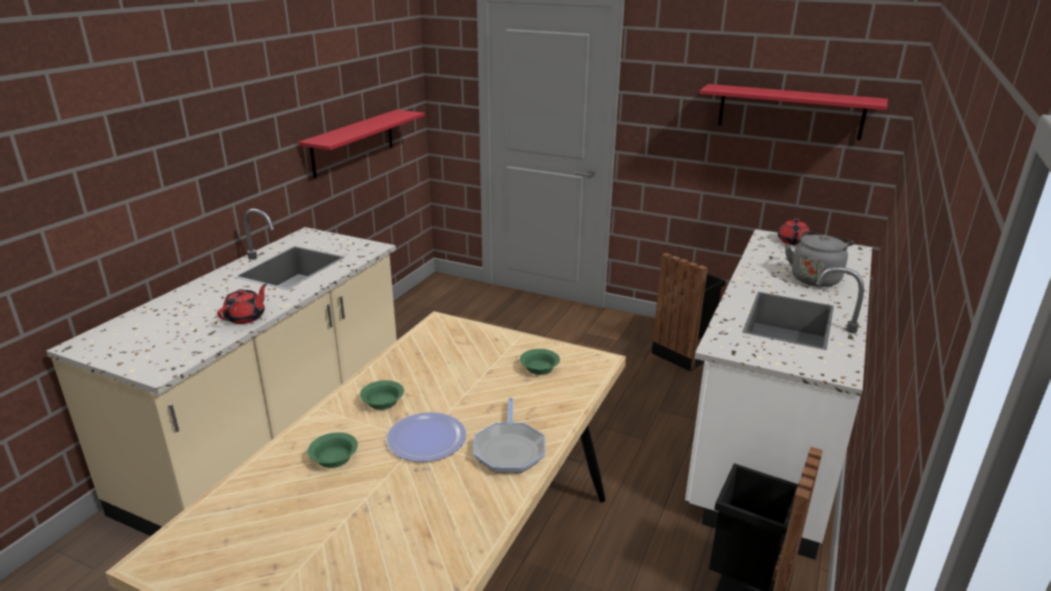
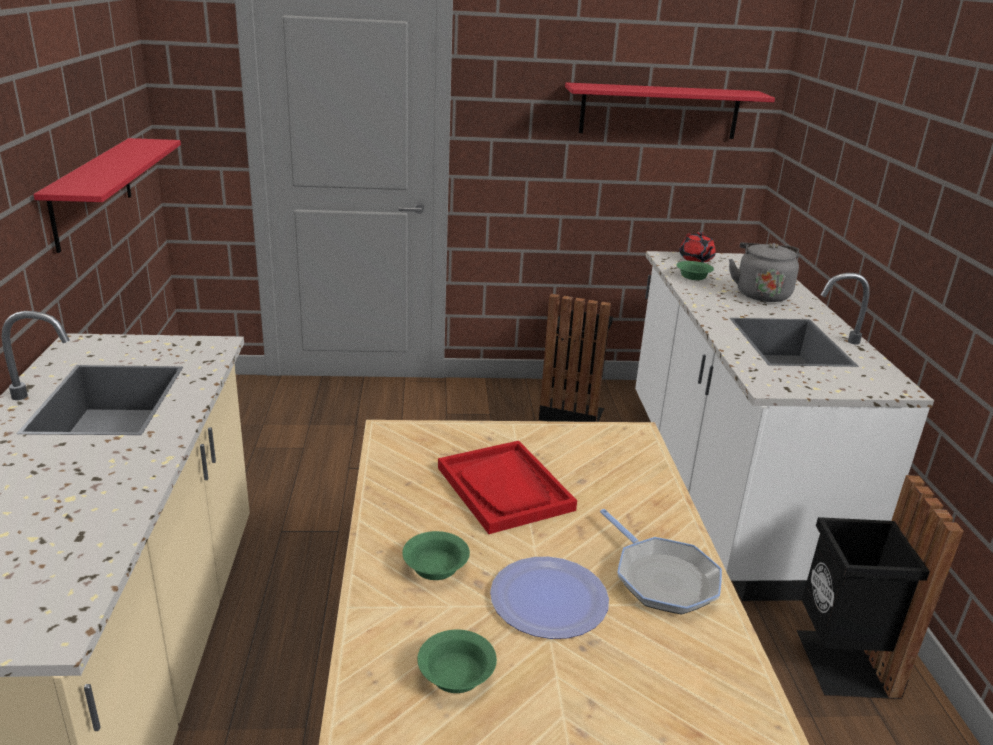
camera: 30 degrees left, 0 degrees up
(246, 317) = (118, 495): red teapot -> none
(471, 371) = (505, 489): none -> red tray
(539, 368) = (580, 462): green bowl -> green bowl (692, 276)

